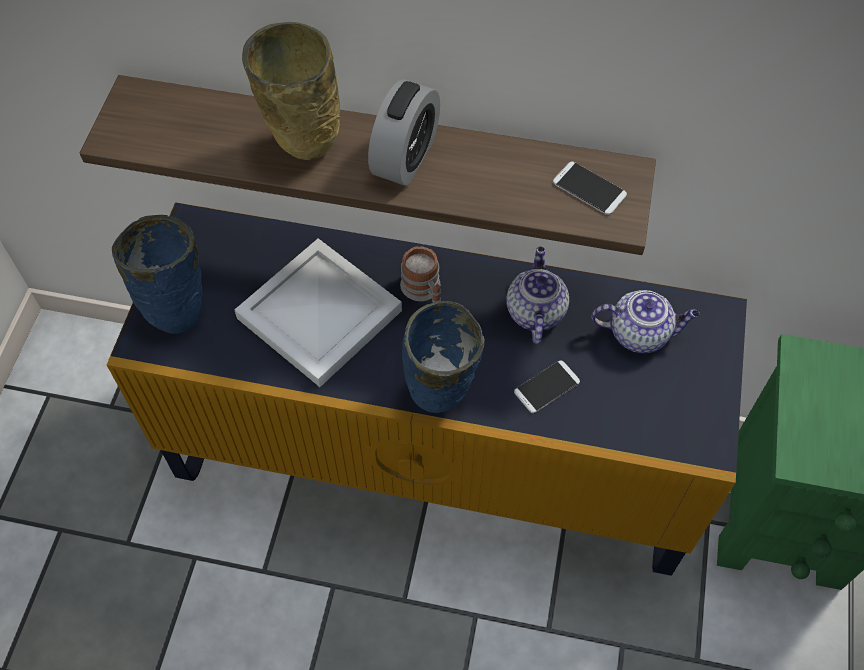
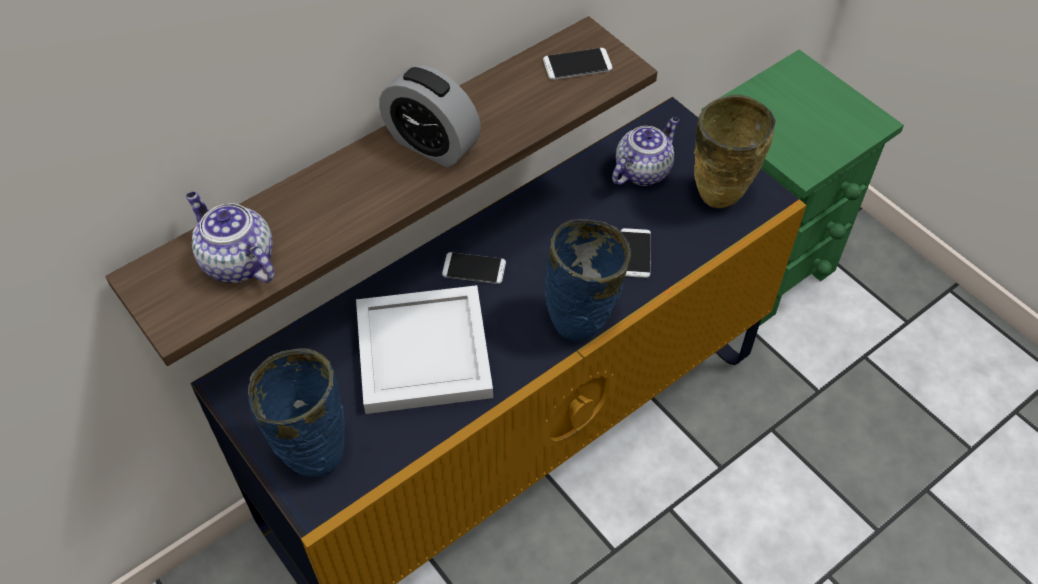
camera: 50 degrees left, 5 degrees down
(302, 149) = (348, 200): beige vase -> beige vase (717, 200)
(405, 158) = (432, 144): alarm clock -> alarm clock turned 150 degrees clockwise
(424, 290) = (474, 268): mug -> phone
(534, 311) = (563, 215): teapot -> teapot (237, 261)

